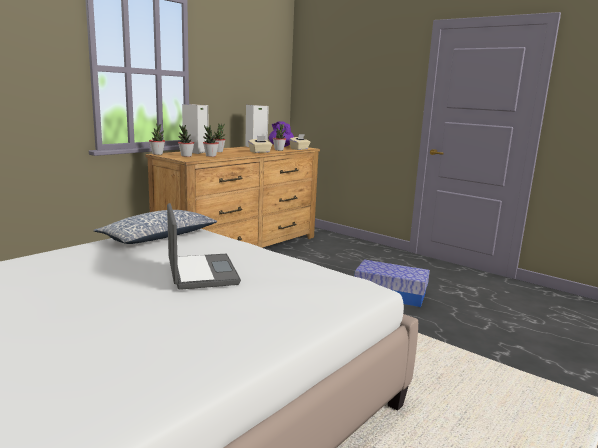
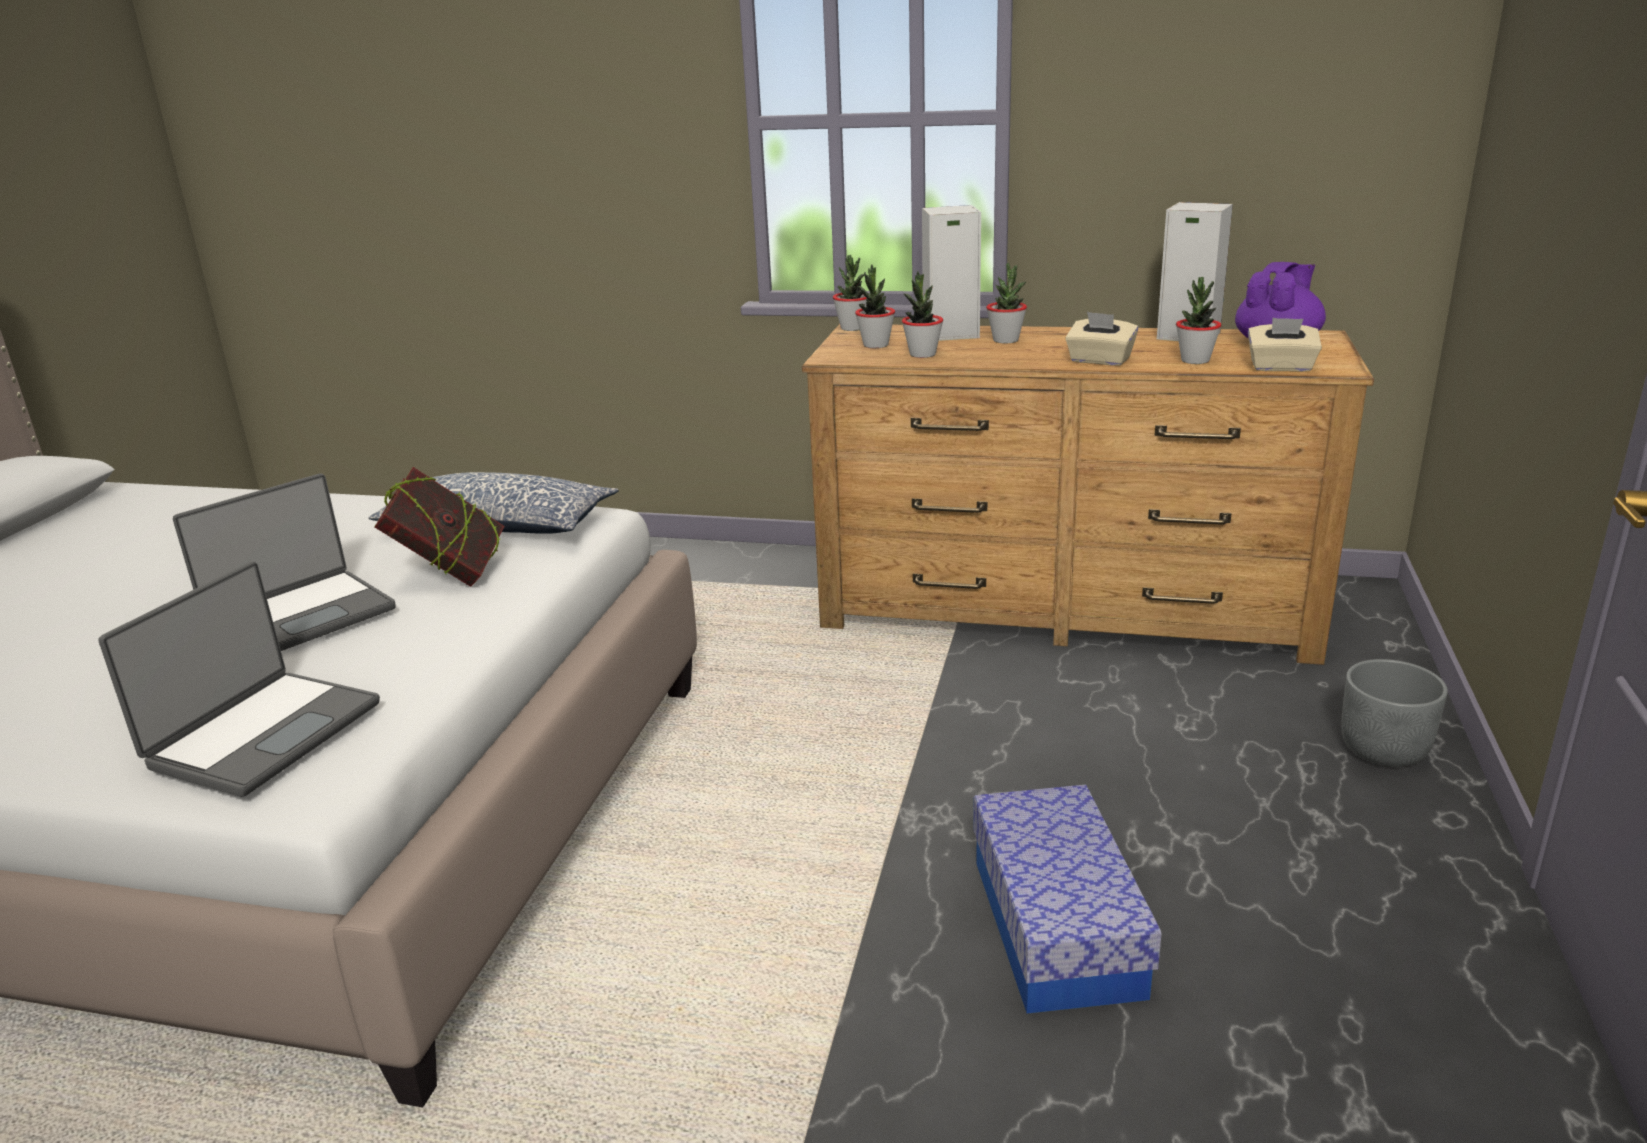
camera: 65 degrees right, 10 degrees up
(200, 249) = (450, 575): none -> book
(319, 287) = (263, 734): none -> laptop
(356, 245) = (1383, 749): none -> grey planter

